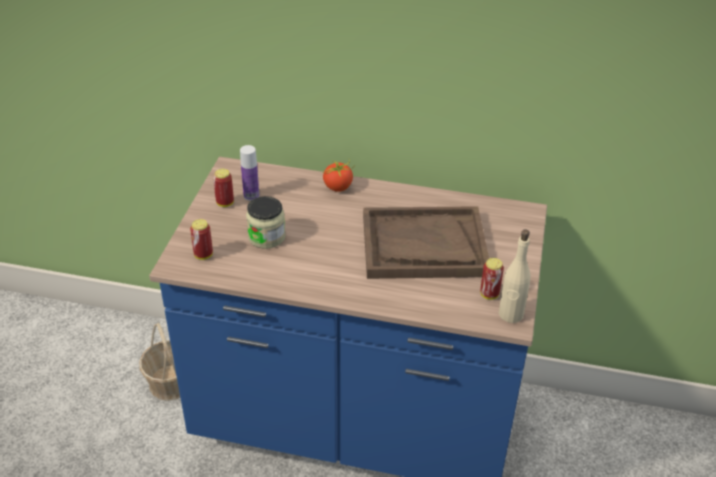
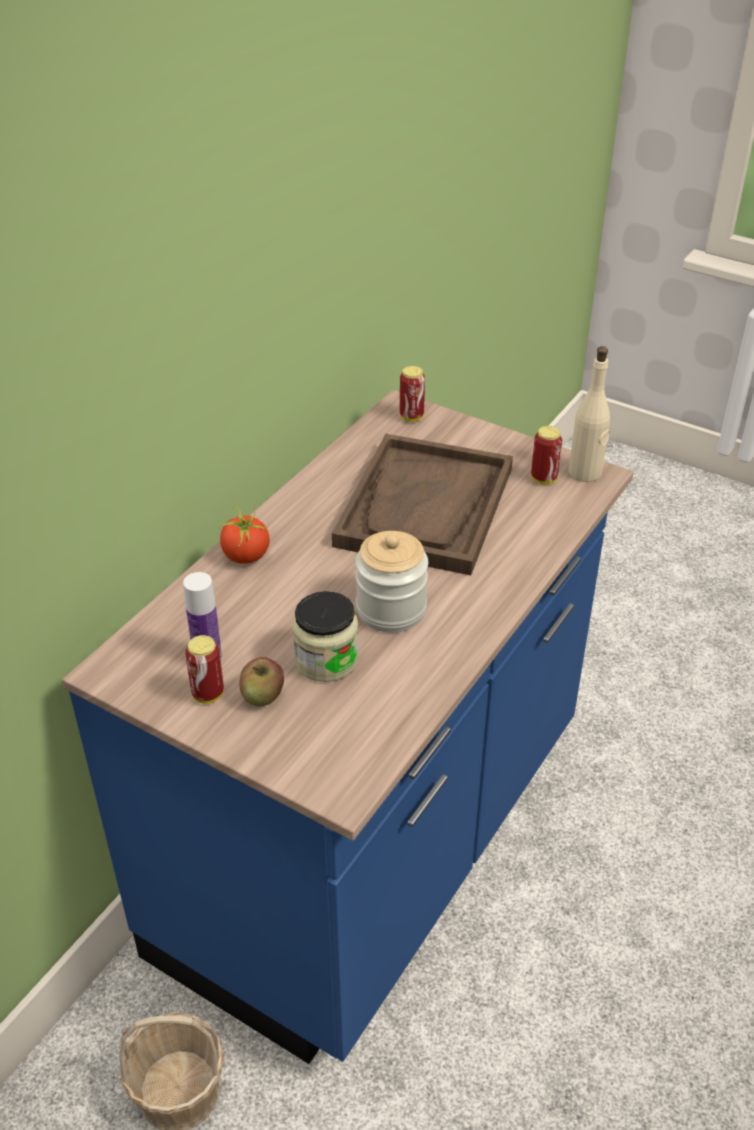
camera: 70 degrees left, 0 degrees up
(203, 255) = (334, 746): can -> can (411, 417)
(230, 221) = (262, 696): none -> apple
(319, 252) = (391, 609): none -> jar

